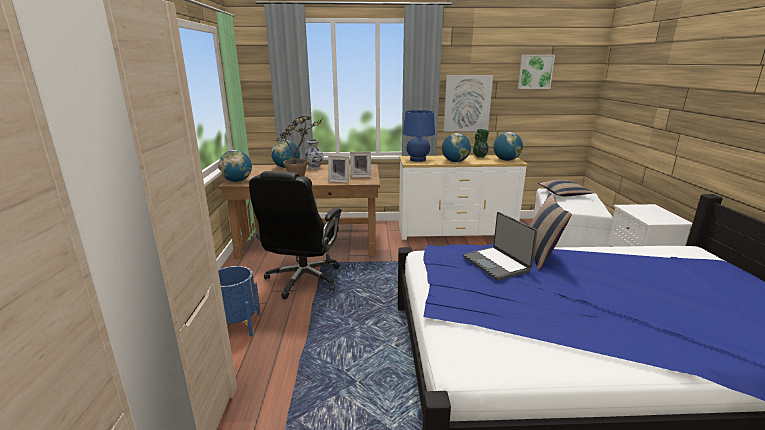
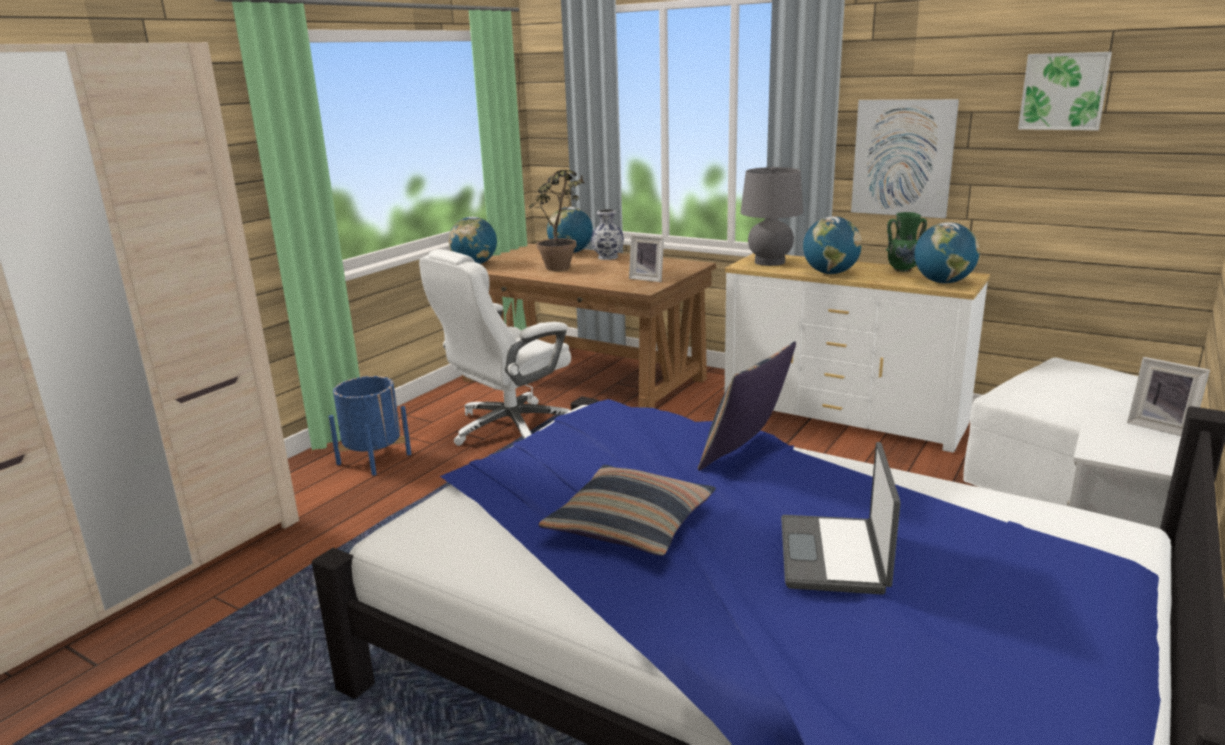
camera: 35 degrees right, 0 degrees up
(303, 280) = (508, 428): black office chair -> white office chair
(339, 181) = (602, 282): picture frame -> picture frame (1161, 427)
(417, 160) = (769, 262): blue table lamp -> grey table lamp
(496, 264) = (649, 445): laptop -> laptop (835, 556)
(564, 193) = (1078, 375): pillow -> pillow (630, 524)

